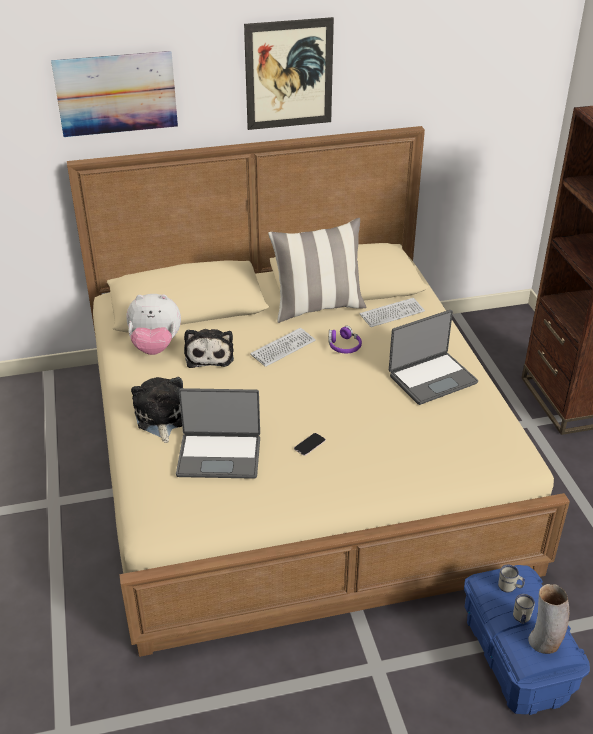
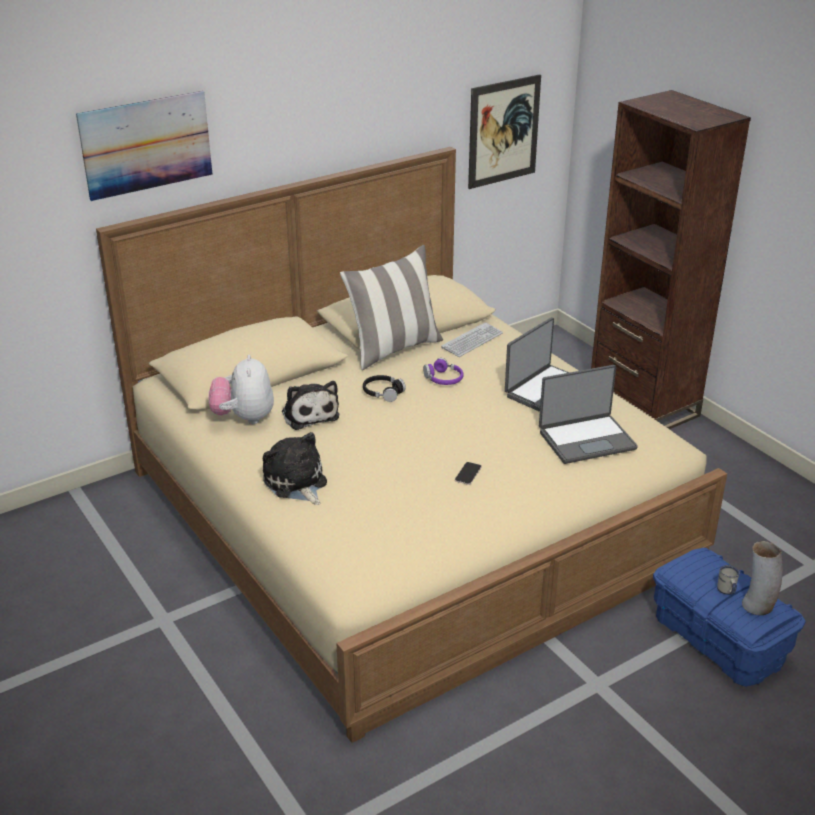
camera: 20 degrees left, 5 degrees down
(155, 347) = (244, 418): plush toy -> plush toy turned 105 degrees clockwise
(219, 455) = (383, 503): laptop -> laptop (586, 439)
(283, 348) = (383, 392): keyboard -> black headphones
(289, 74) = (321, 105): picture -> picture (503, 131)
(509, 587) = (701, 568): white mug -> none

